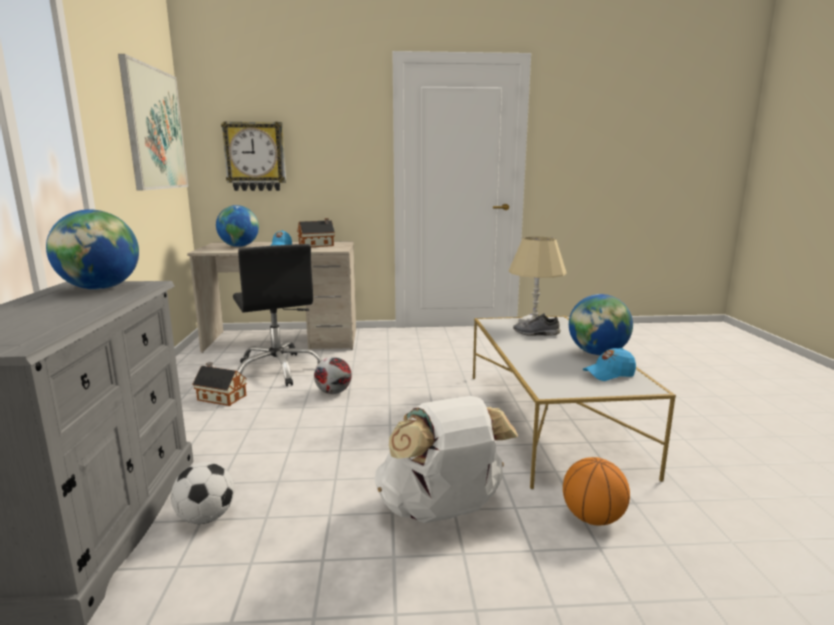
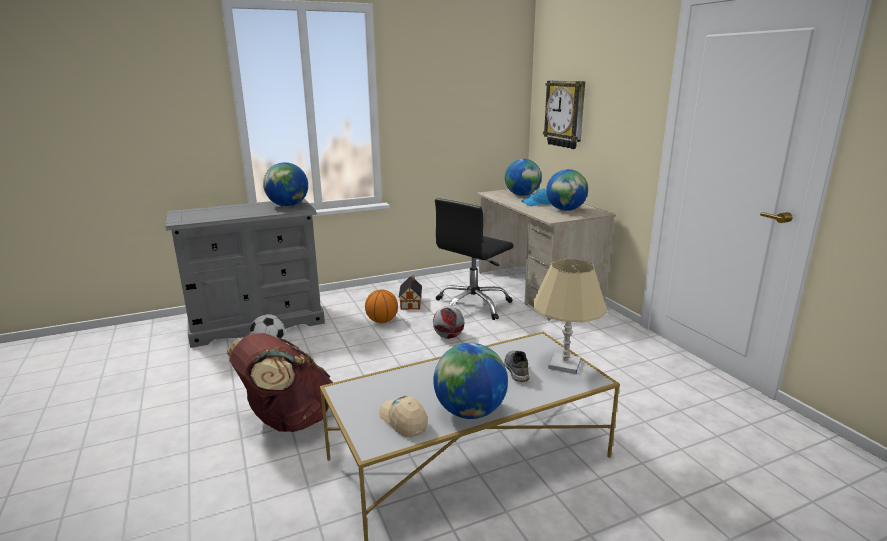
camera: 70 degrees right, 5 degrees up
(154, 129) = (480, 92): picture -> none
(318, 245) = (565, 210): toy house -> globe
(441, 511) = (287, 420): white backpack -> brown backpack
(593, 518) = (290, 498): basketball -> basketball (382, 321)
(609, 374) = (403, 421): blue cap -> beige cap

